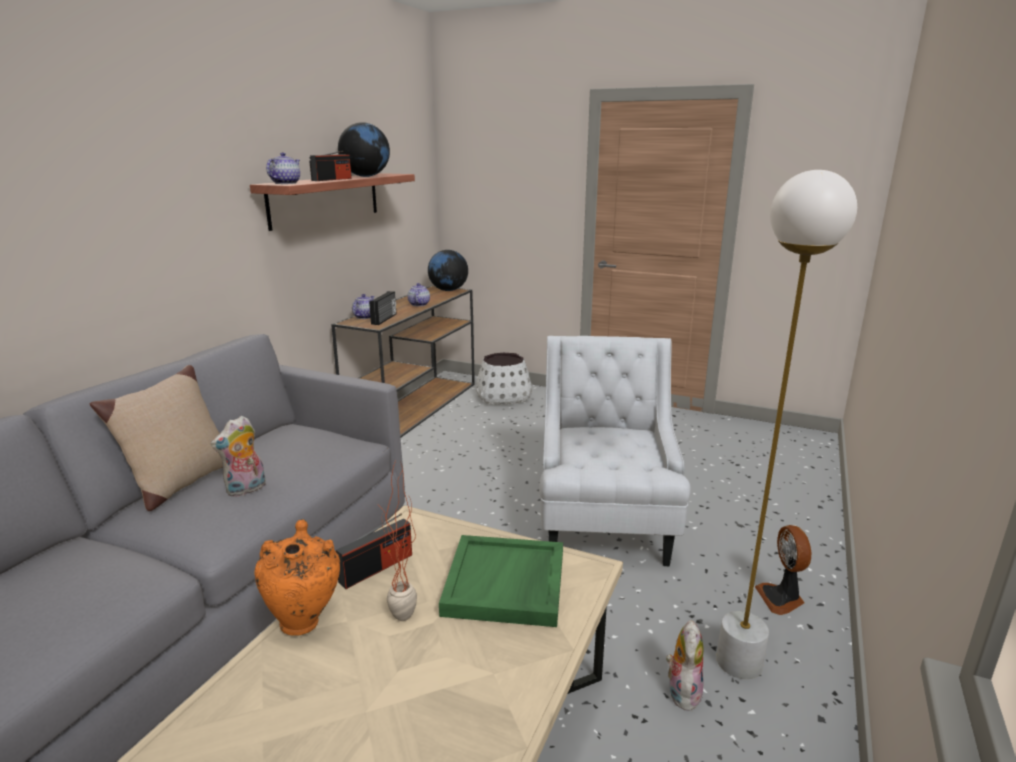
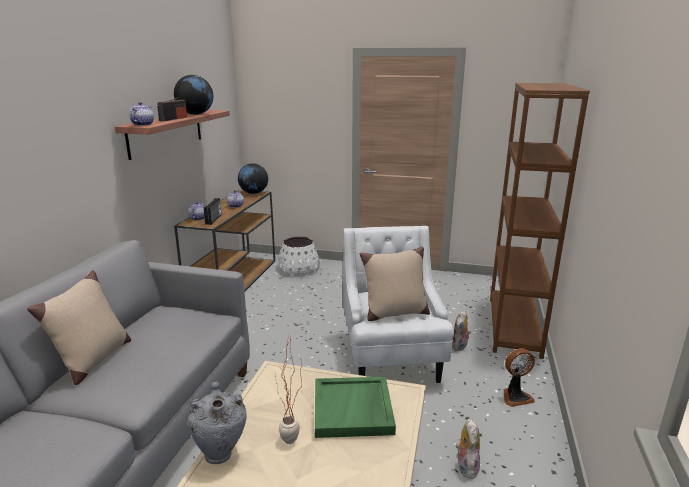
camera: 10 degrees left, 0 degrees up
(246, 490) = (147, 361): plush toy -> plush toy (460, 347)
(305, 621) = (221, 453): orange vase -> grey vase
(376, 568) = (260, 408): radio -> none
(605, 458) = (394, 313): none -> beige pillow
(739, 663) = (497, 442): white floor lamp -> none
(781, 598) = (515, 396): fan -> fan turned 90 degrees counterclockwise
(799, 497) = (514, 326): none -> brown bookcase

